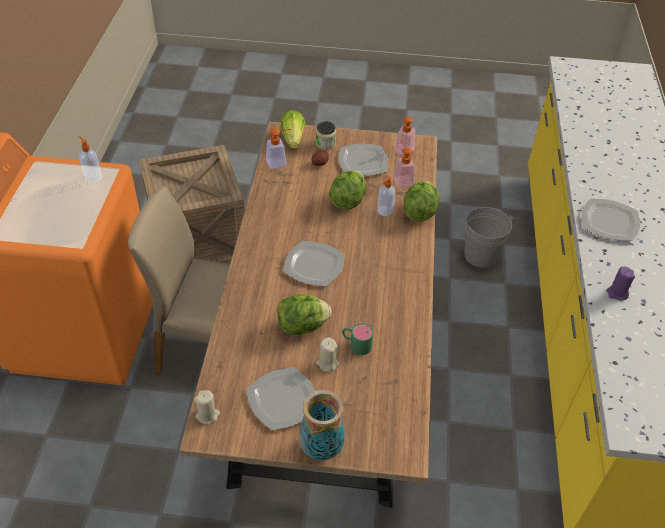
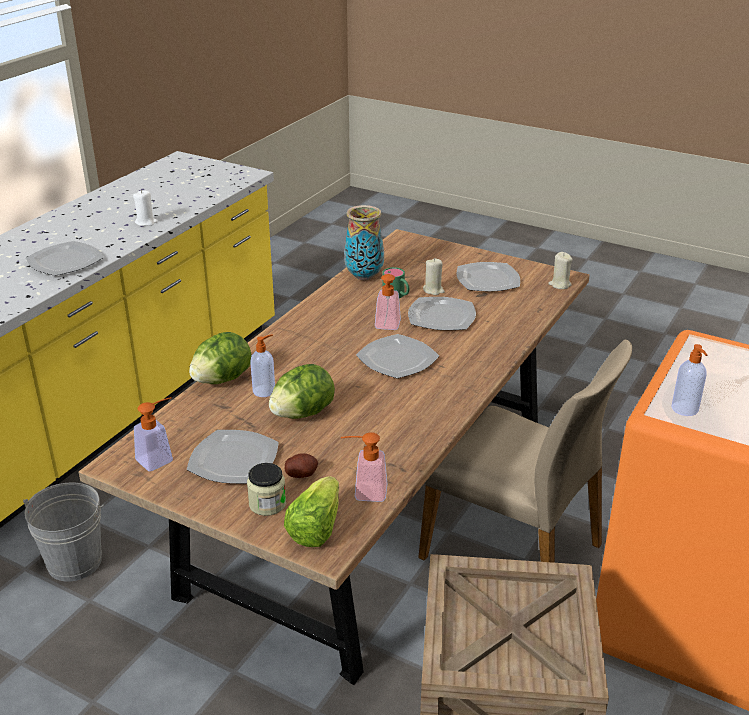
camera: 155 degrees left, 15 degrees down
(302, 326) = (442, 317): lettuce -> plate
(321, 449) = (469, 252): vase -> vase (364, 276)
(402, 179) = (202, 422): soap dispenser -> soap dispenser (386, 327)
(617, 293) = (146, 222): purple candle -> white candle

